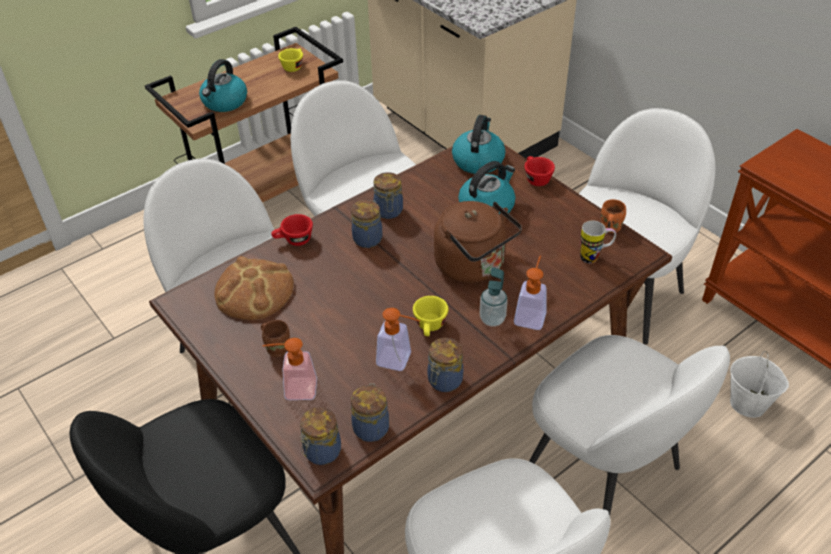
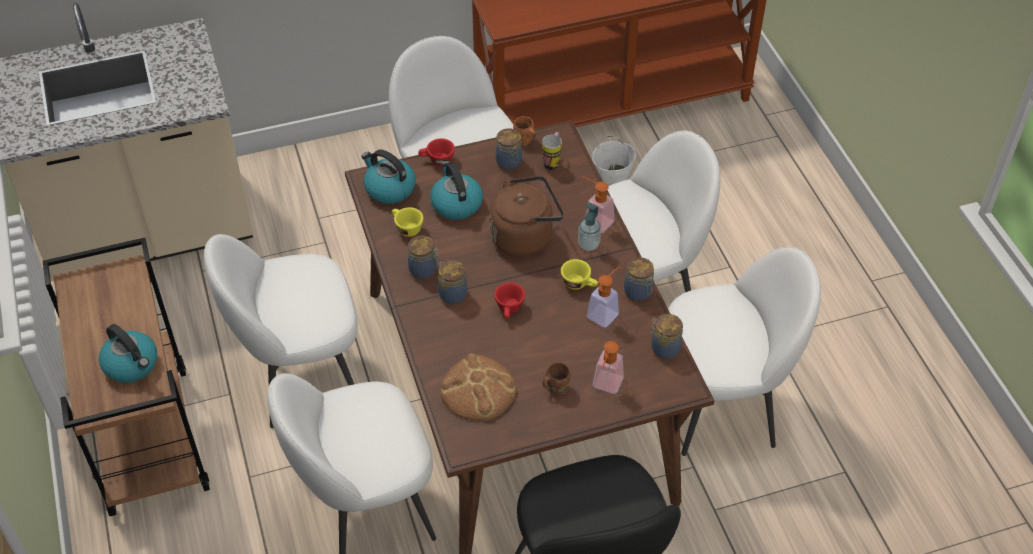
camera: 70 degrees left, 5 degrees up
(293, 66) = (104, 288): yellow cup -> yellow cup (406, 228)
(294, 241) = (425, 347): red cup -> red cup (509, 310)
(321, 452) = (675, 384): jar -> jar (509, 162)

